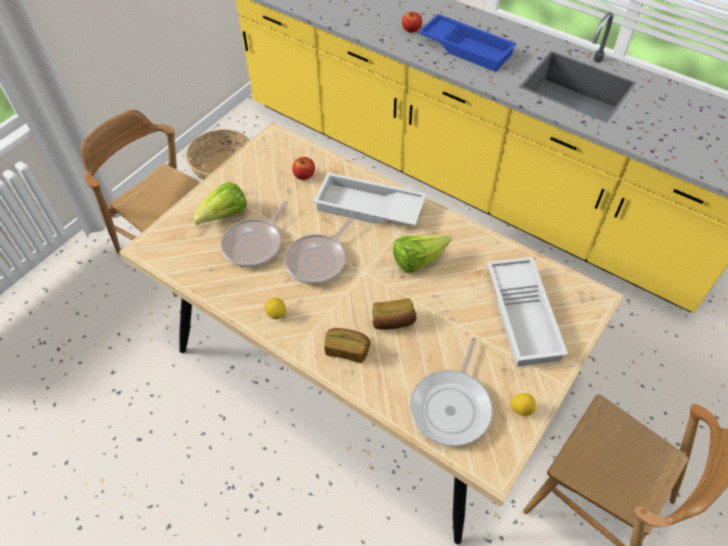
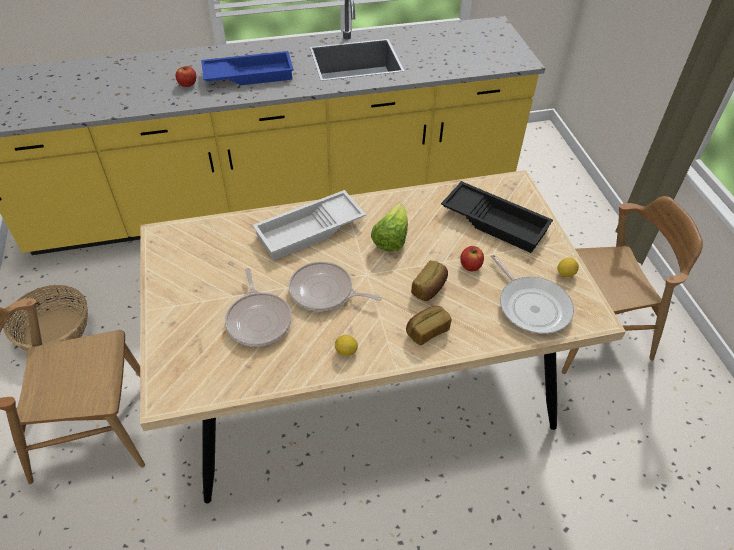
camera: 50 degrees left, 5 degrees down
(225, 216) = (202, 320): lettuce -> none
(304, 175) = (227, 244): apple -> apple (470, 266)
(318, 260) = (324, 292): frying pan -> frying pan turned 120 degrees clockwise
(524, 315) = (495, 221): white tray -> black tray

